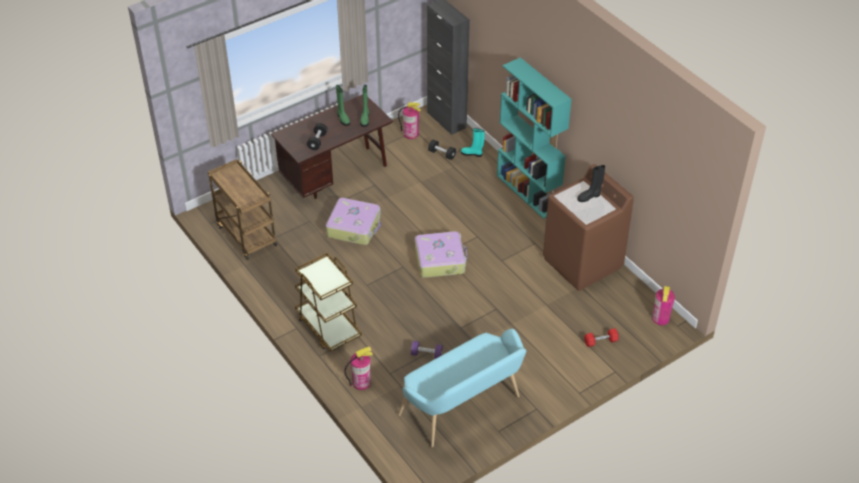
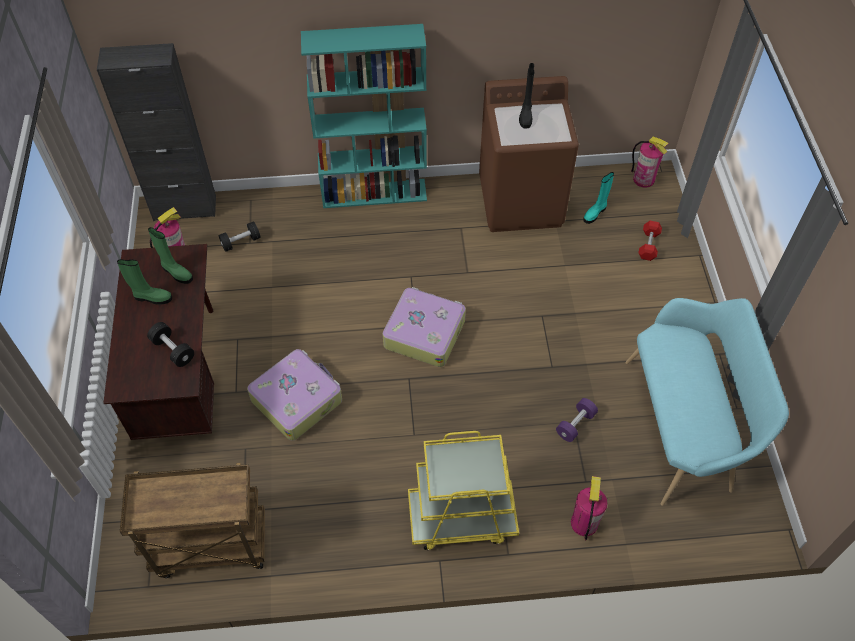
camera: 60 degrees left, 10 degrees up
(328, 327) = (461, 518): brown cart -> yellow cart
(472, 154) = (266, 212): turquoise boot -> turquoise boot (595, 213)

